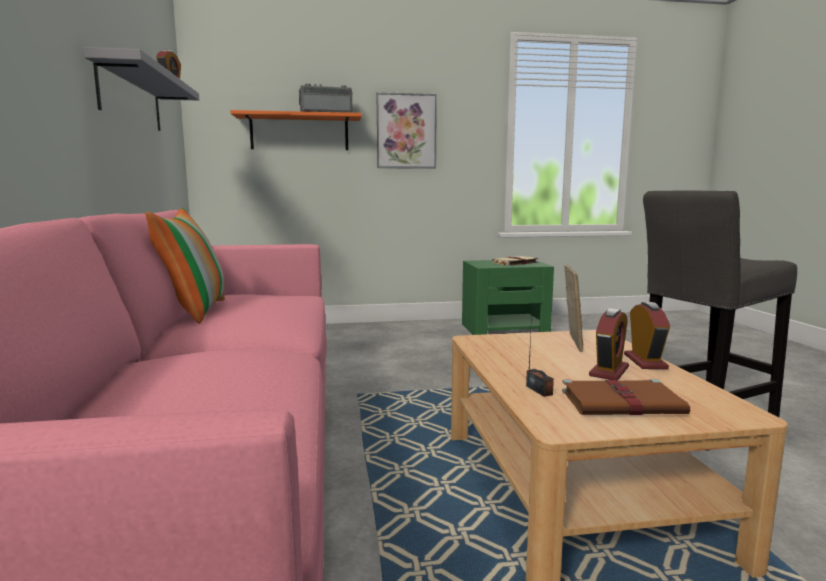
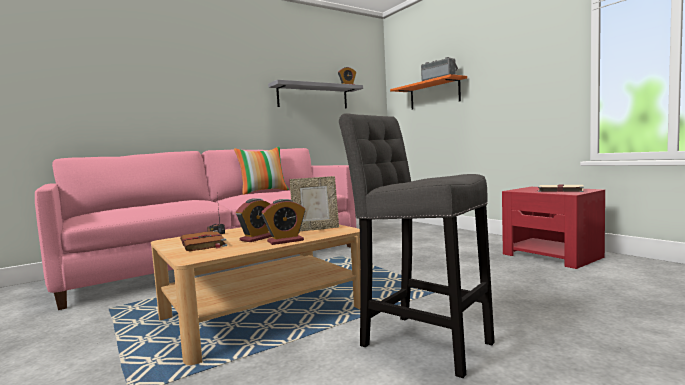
camera: 65 degrees right, 5 degrees down
(406, 131) = (498, 79): picture -> none
(505, 329) = (552, 255): green nightstand -> red nightstand
(609, 371) = (257, 238): alarm clock -> alarm clock turned 60 degrees counterclockwise

